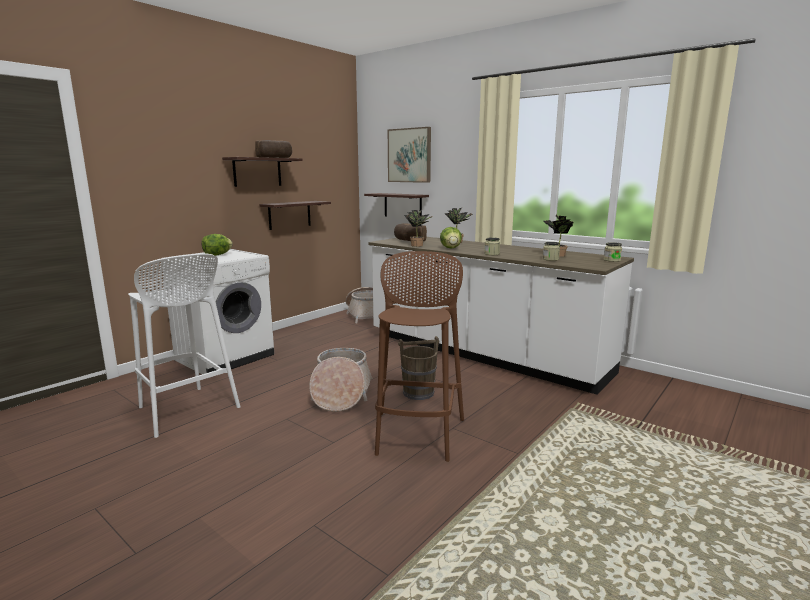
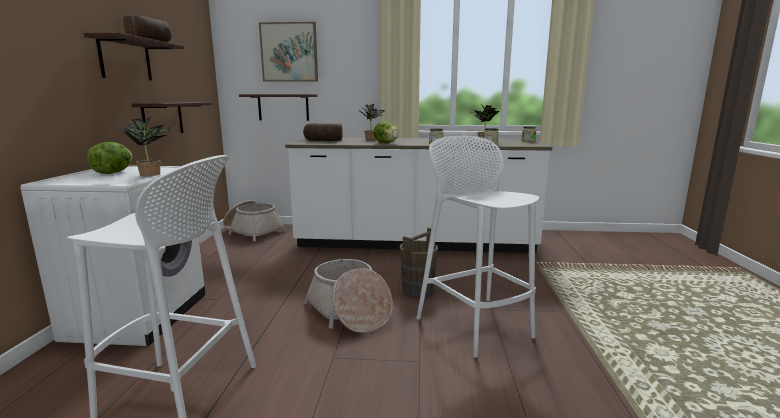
camera: 35 degrees left, 0 degrees up
(417, 434) = (475, 324): brown stool -> white stool
(418, 245) = (349, 143): potted plant -> potted plant (153, 174)

